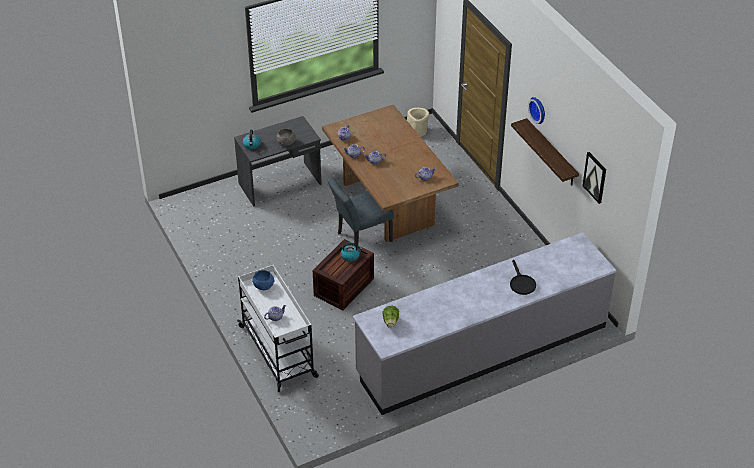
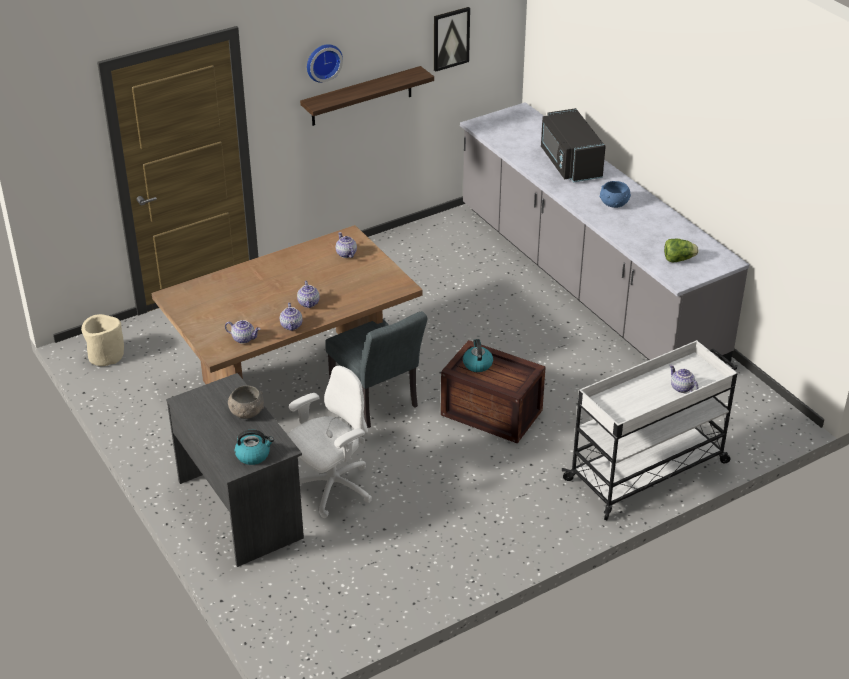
camera: 95 degrees left, 5 degrees down
(263, 285) = (616, 407): blue bowl -> blue bowl (613, 203)
(289, 217) = (331, 488): none -> white office chair
(521, 283) = (569, 163): black frying pan -> black microwave

